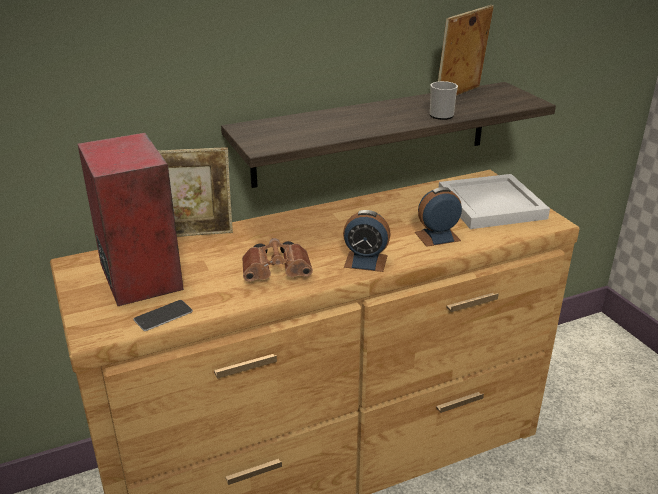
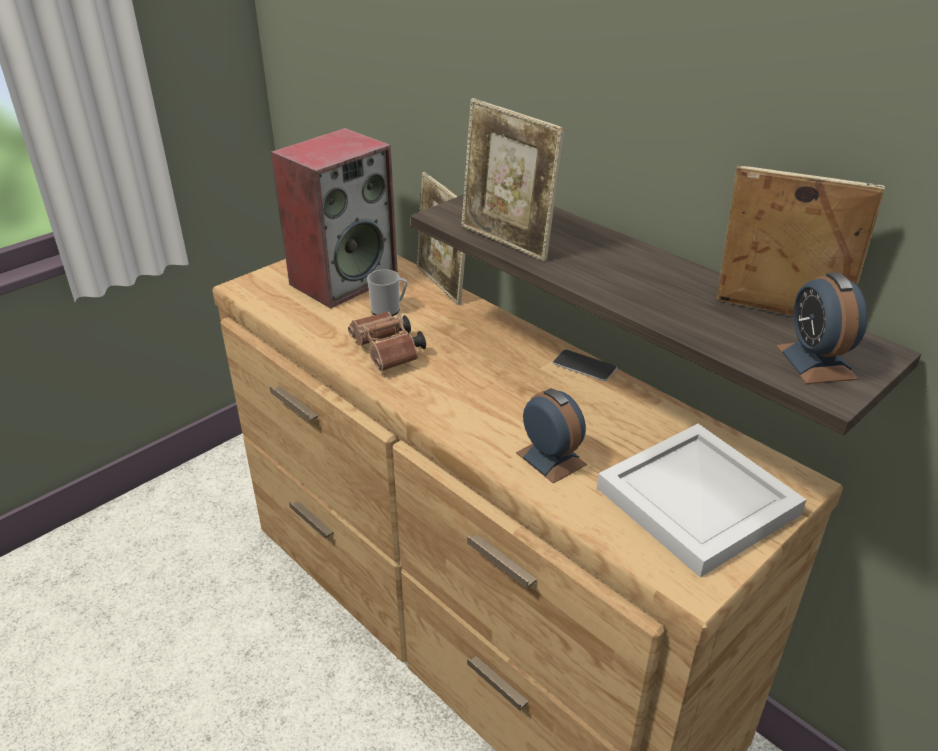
camera: 70 degrees right, 5 degrees up
(163, 315) = (282, 310): phone -> phone (584, 365)
(325, 136) = (507, 242): none -> picture frame
(365, 261) = (447, 409): alarm clock -> alarm clock (815, 362)
(442, 114) = (669, 310): mug -> mug (389, 310)

